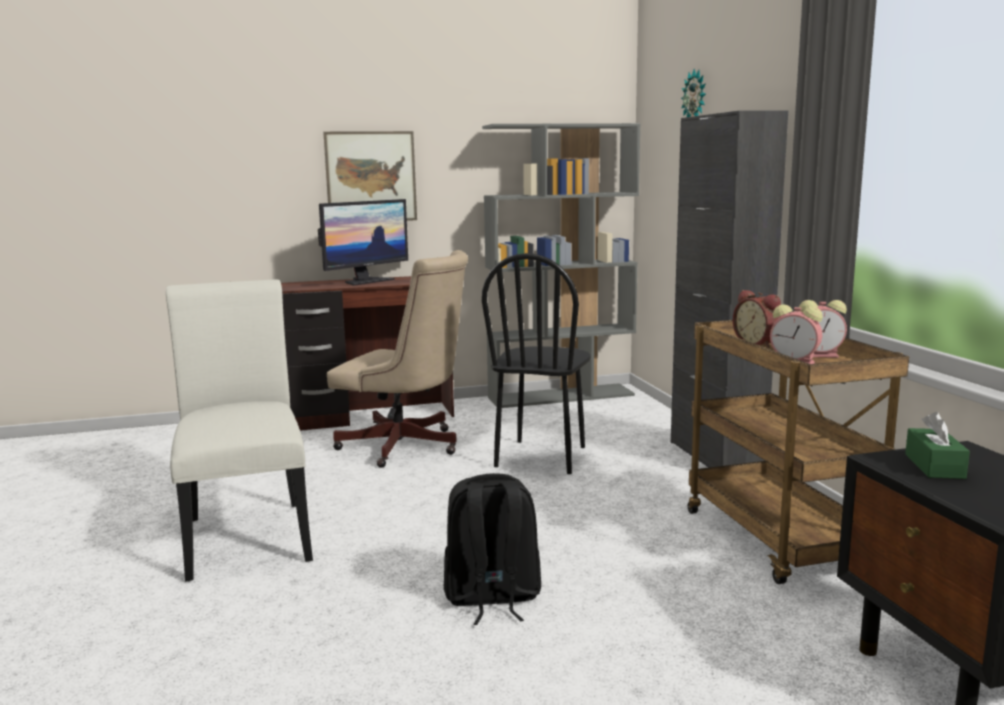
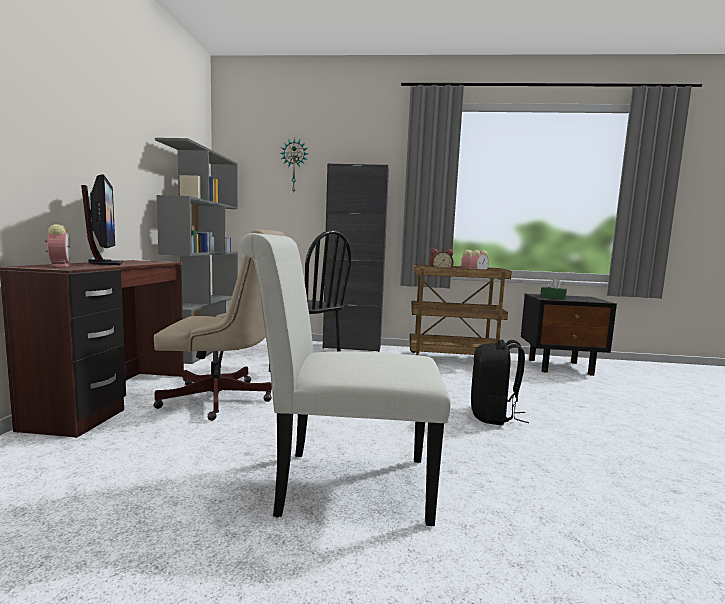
camera: 70 degrees left, 5 degrees down
(309, 284) = (60, 266): none -> alarm clock
(371, 177) = (81, 159): picture -> none
(406, 447) = (223, 399): beige office chair -> beige office chair turned 45 degrees clockwise

